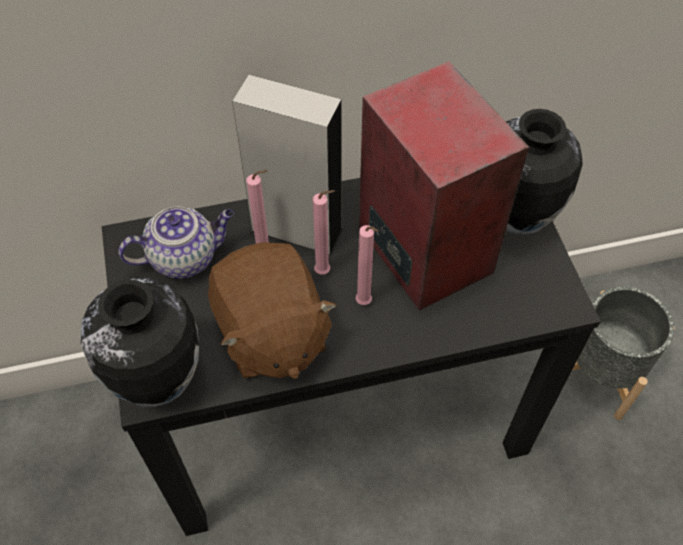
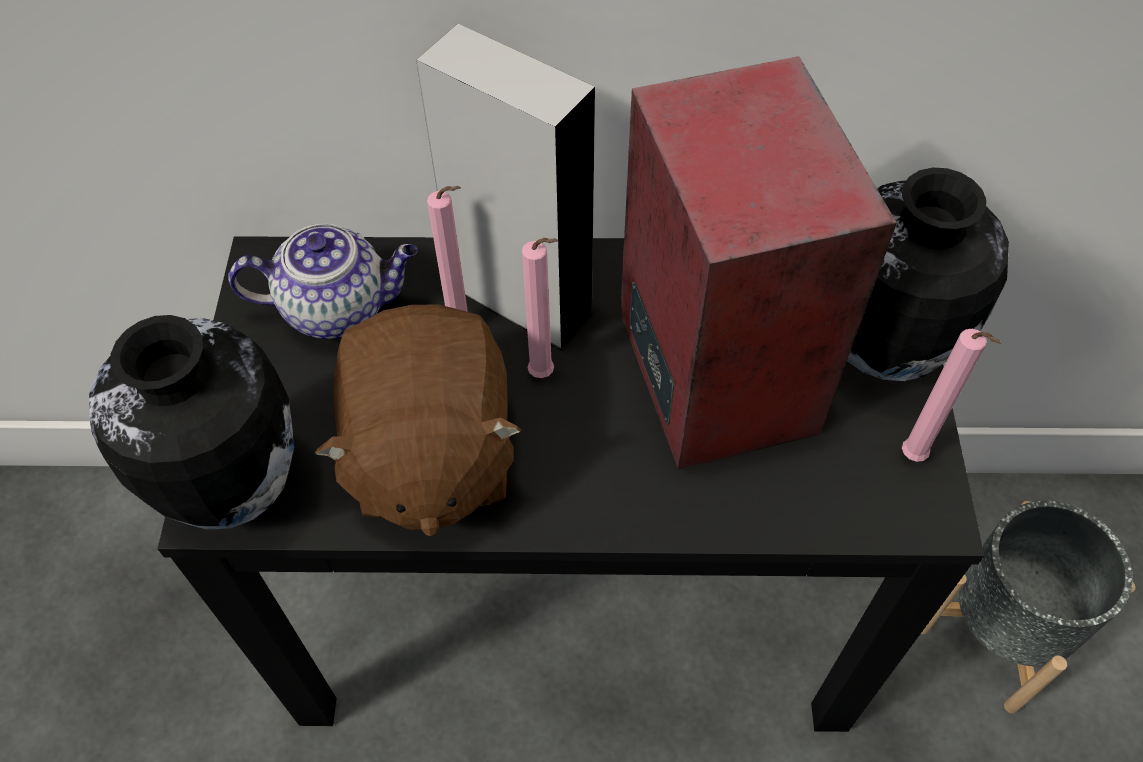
camera: 15 degrees right, 0 degrees up
(365, 303) = (593, 439): pink candle -> pink candle (915, 459)

